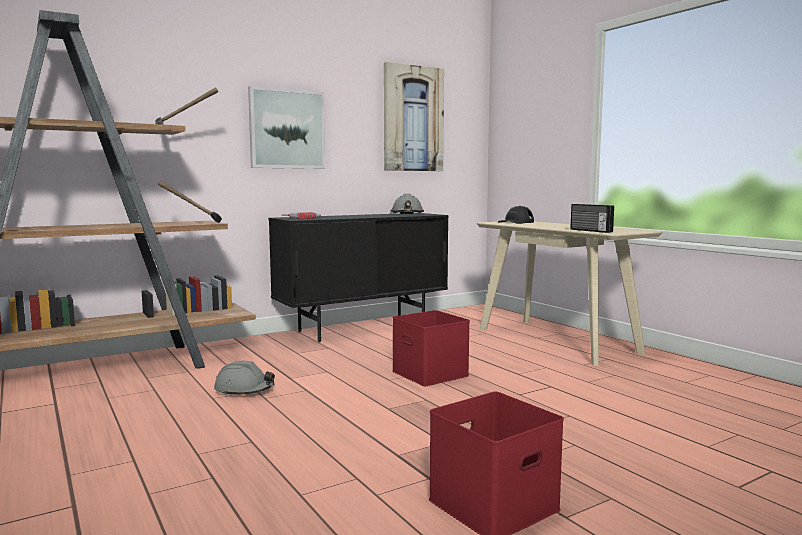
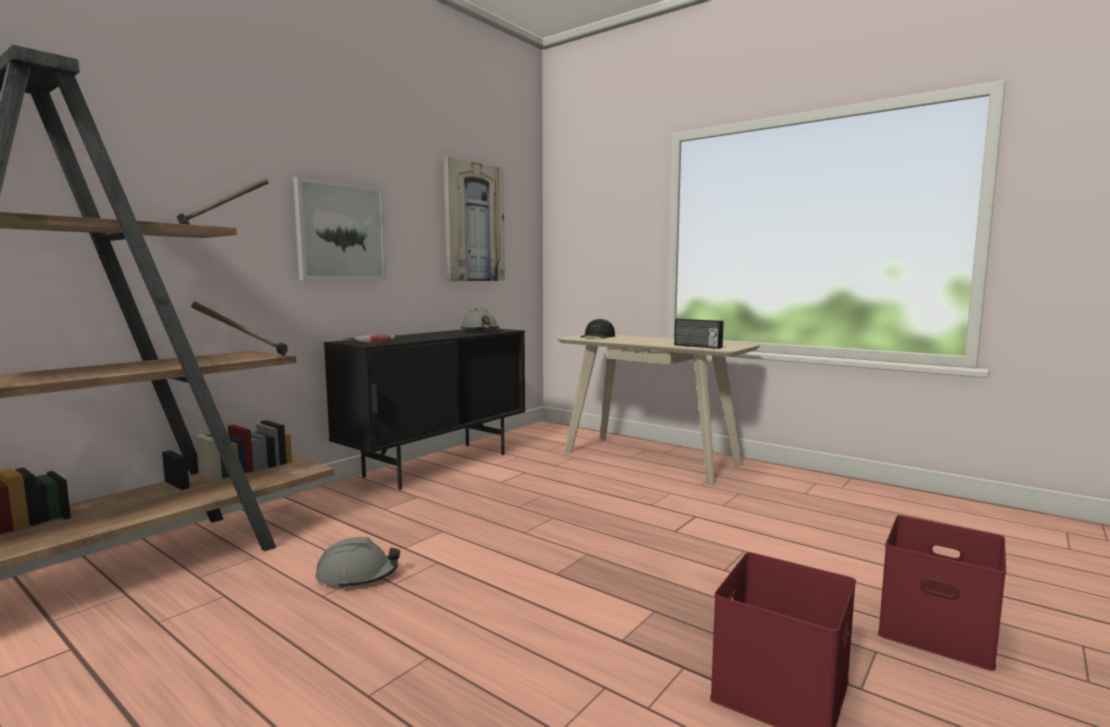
camera: 20 degrees left, 0 degrees up
(428, 373) = (560, 517): red storage box -> red storage box (934, 630)

